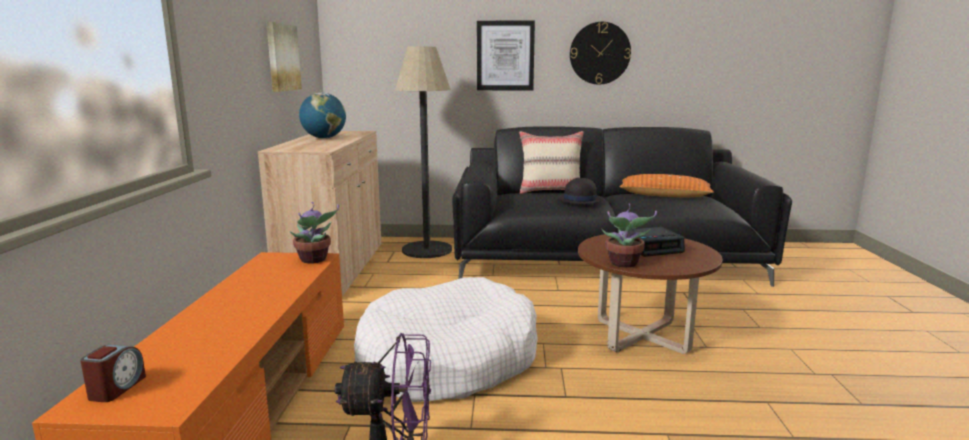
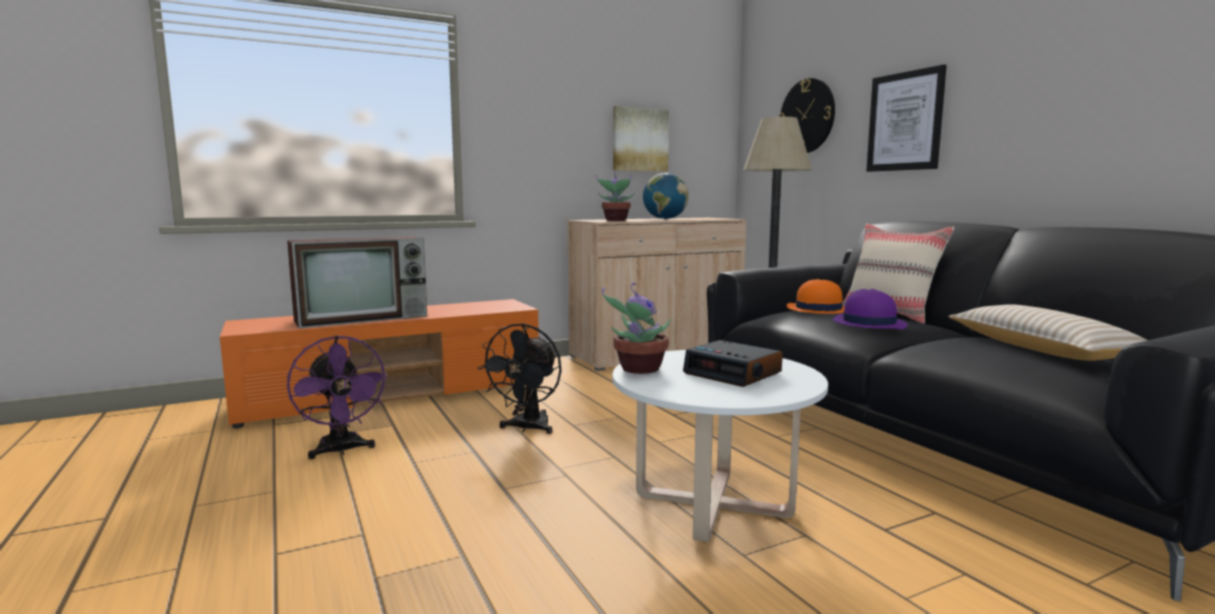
camera: 60 degrees right, 5 degrees down
(116, 388) = (265, 321): alarm clock -> none
(230, 325) = (364, 318): none -> television
(314, 260) = (511, 308): potted plant -> potted plant (615, 220)
(447, 360) = (527, 428): white dog bed -> black fan
(526, 197) = (817, 310): none -> orange hat
(579, 200) = (868, 323): black hat -> purple hat
(600, 53) = (1046, 101): wall clock -> wall clock (807, 116)
(641, 336) = (713, 504): brown coffee table -> white coffee table
(664, 195) = (1041, 349): orange pillow -> beige pillow

